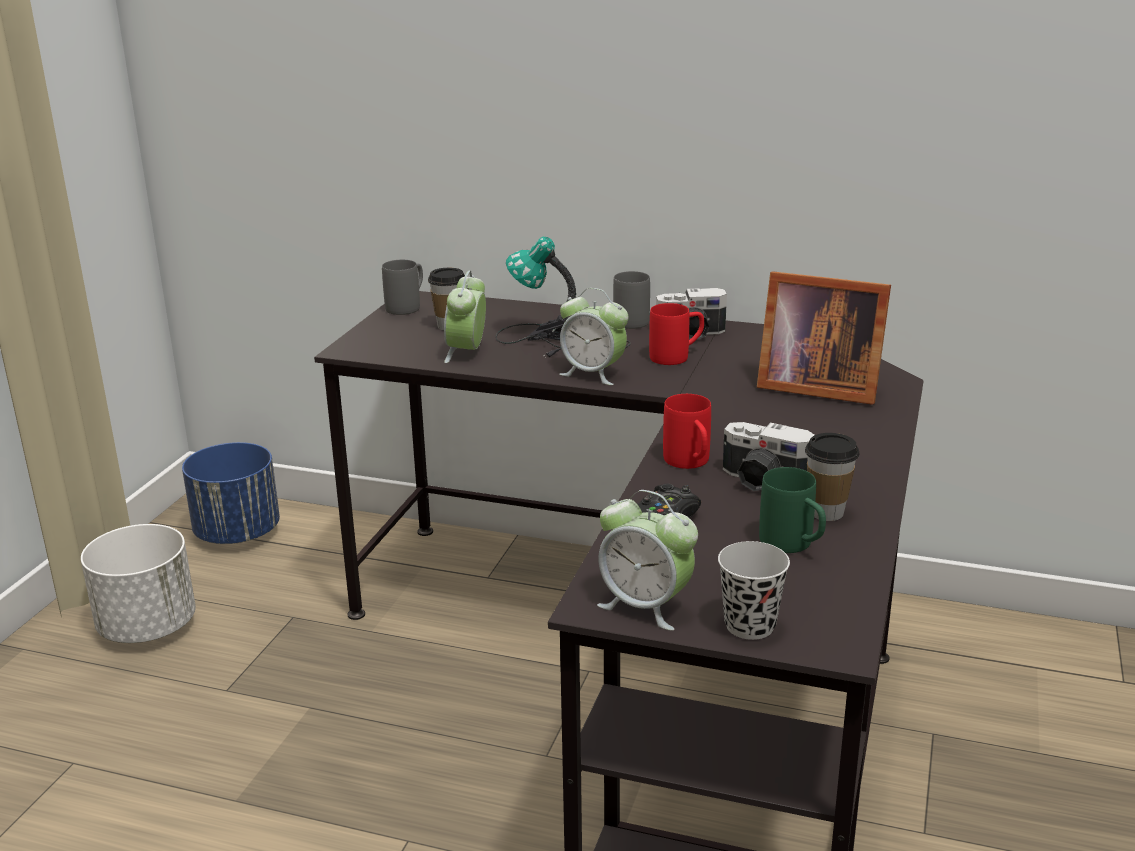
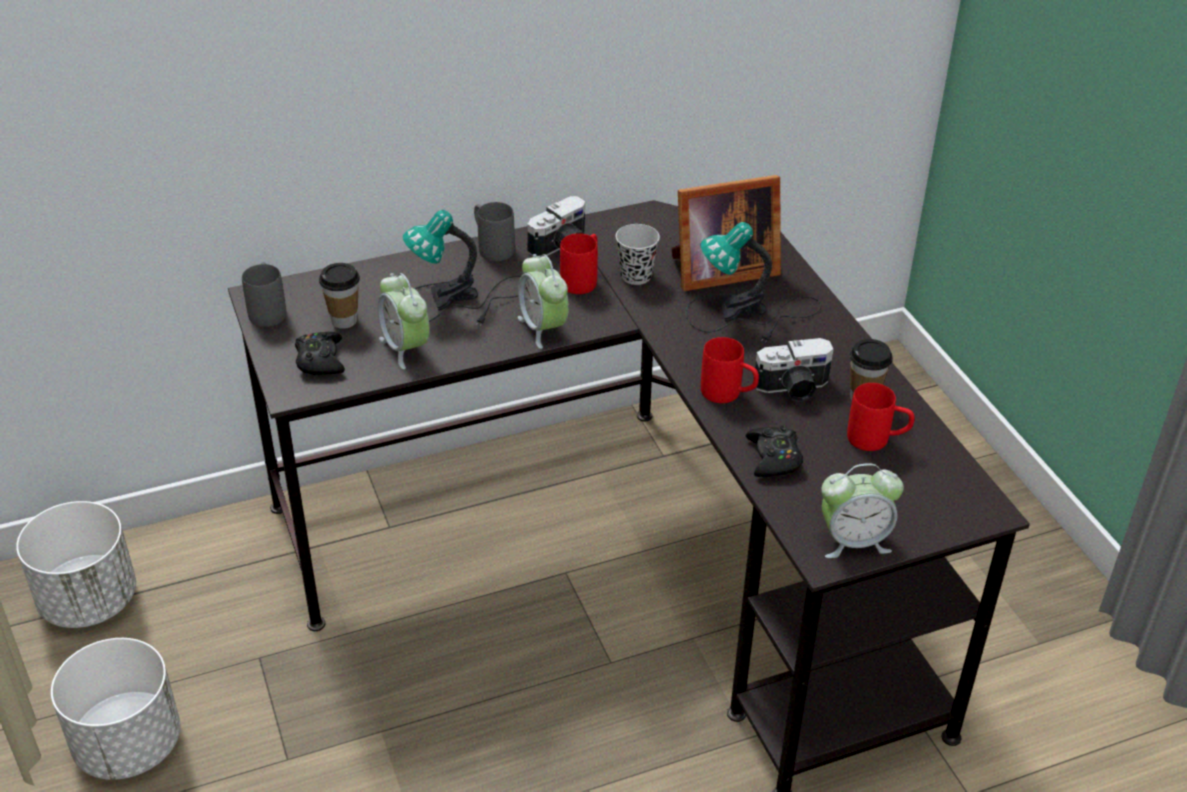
camera: 40 degrees left, 15 degrees up
(238, 533) = (89, 600): blue planter -> white planter
(396, 340) = (320, 360): none -> black game controller
(593, 374) = (543, 328): alarm clock -> alarm clock turned 75 degrees clockwise
(750, 625) = (927, 522): black cup -> black cup (636, 276)
(793, 546) = (877, 440): green mug -> red mug
(799, 420) = (749, 313): none -> table lamp

